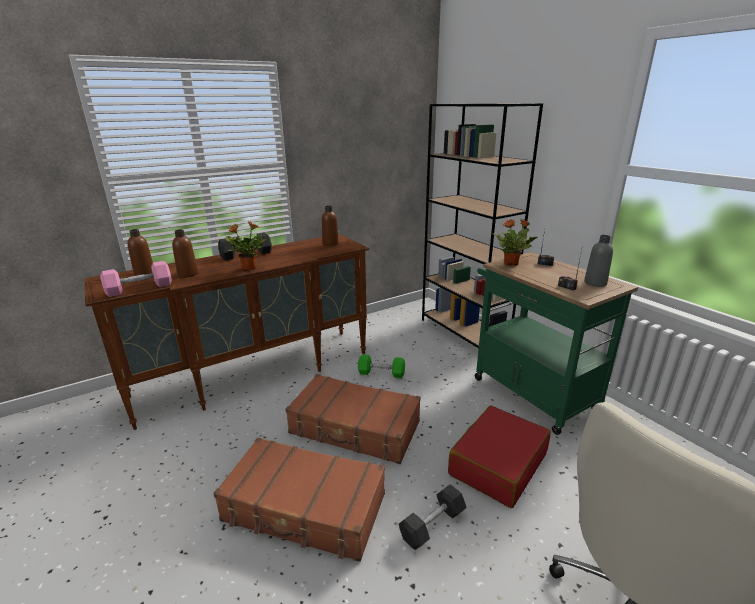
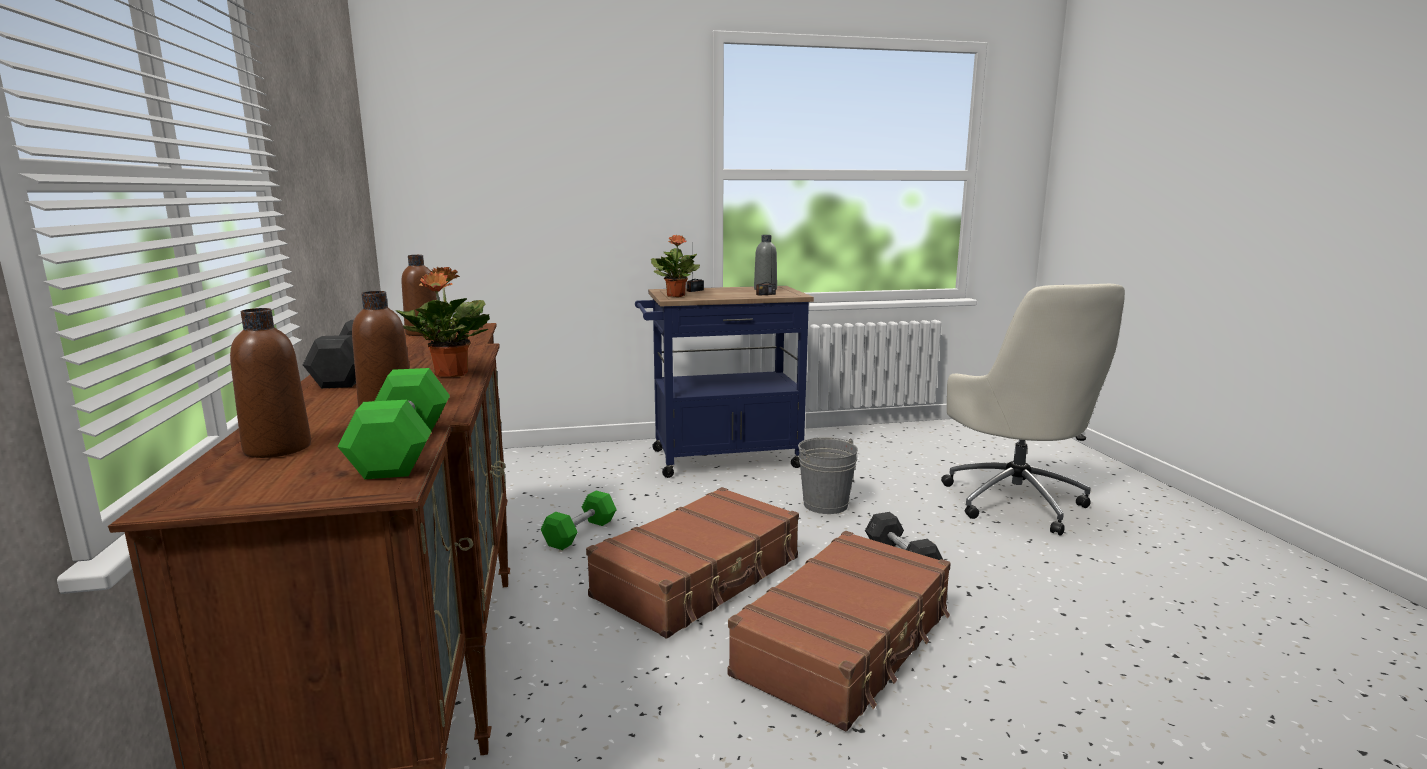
camera: 70 degrees left, 10 degrees down
(139, 288) = (403, 449): pink dumbbell -> green dumbbell
(464, 332) = (547, 457): beige bookcase -> none
(497, 464) = (825, 504): red suitcase -> grey bucket
(530, 392) = (720, 459): green cart -> blue cart

